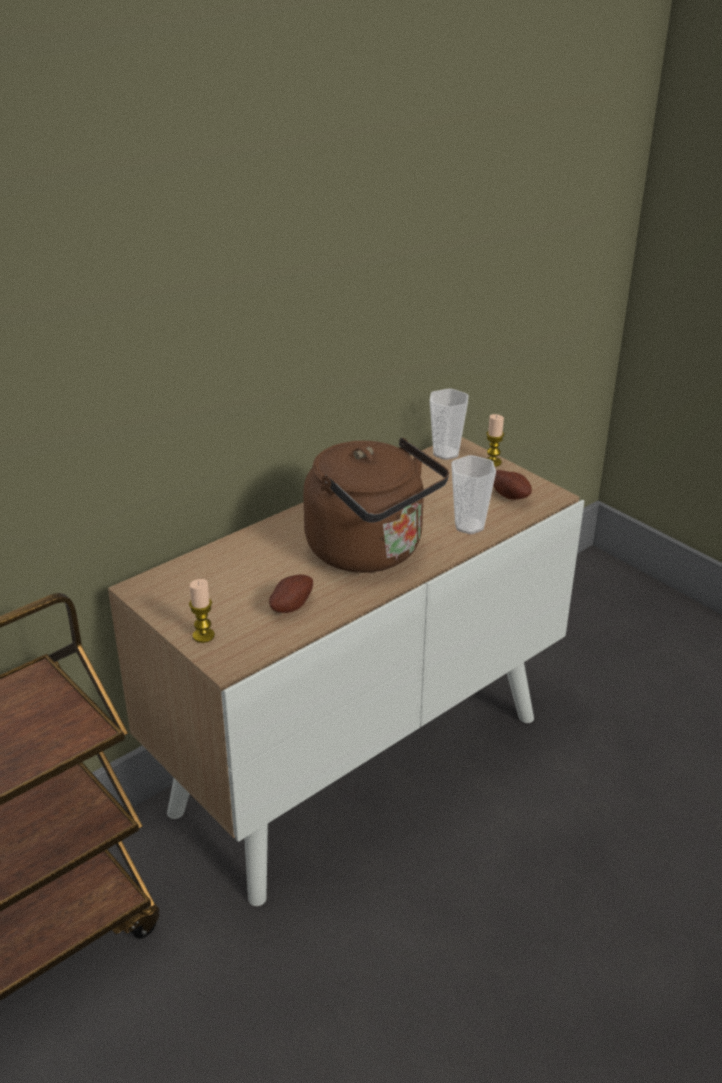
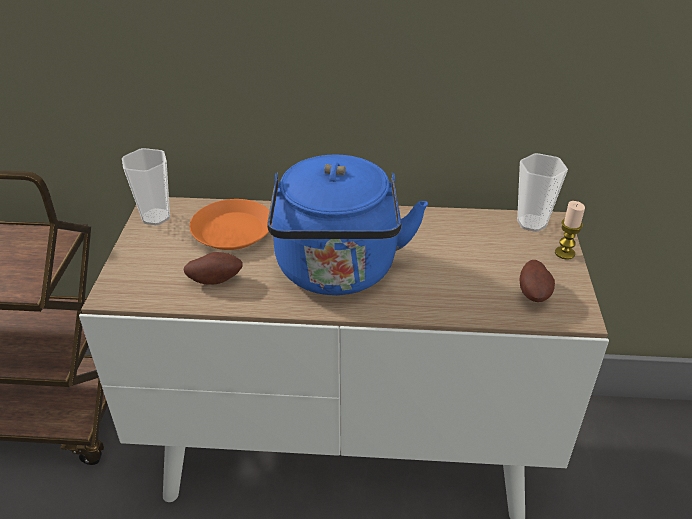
camera: 45 degrees right, 5 degrees up
(203, 635) = (131, 265): candle -> none
(243, 568) = (233, 231): none -> orange plate
(371, 551) = (337, 272): brown kettle -> blue kettle
(469, 526) = (451, 299): cup -> cup (156, 217)

